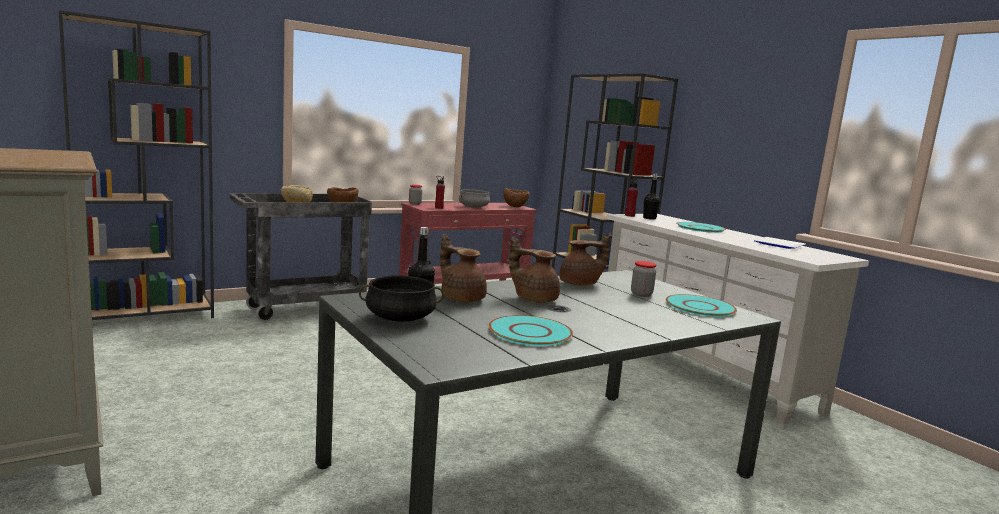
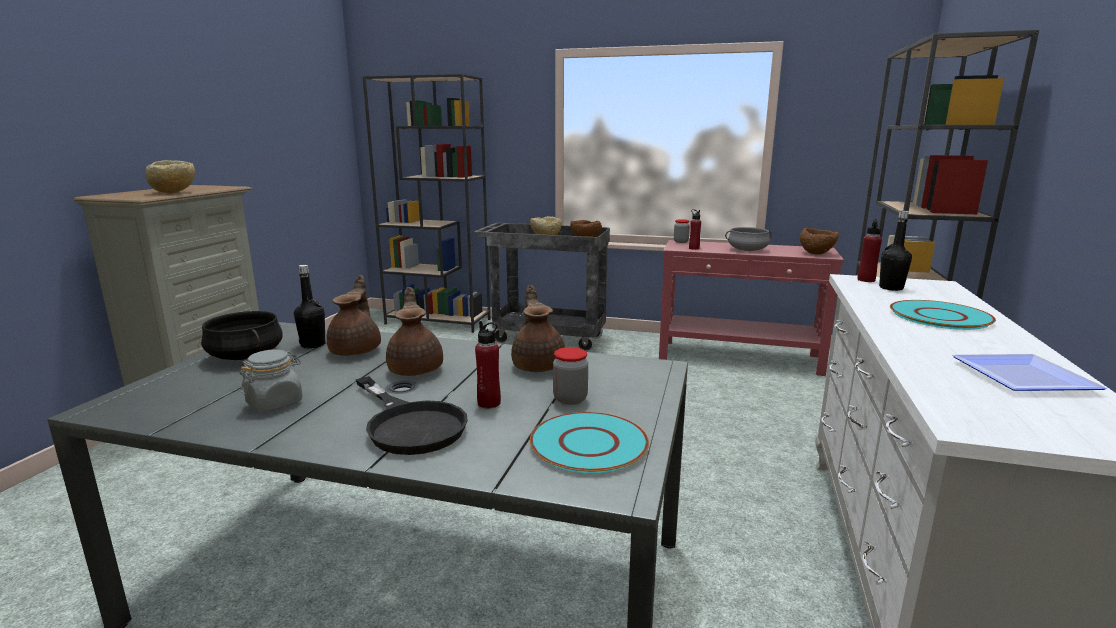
camera: 50 degrees right, 5 degrees up
(64, 159) = (174, 193): none -> beige bowl
(530, 332) = (275, 403): turquoise plate -> grey jar
(580, 284) = (539, 365): brown teapot -> brown teapot turned 135 degrees counterclockwise
(620, 304) = (489, 403): none -> red bottle
(624, 320) = (409, 424): none -> black frying pan

